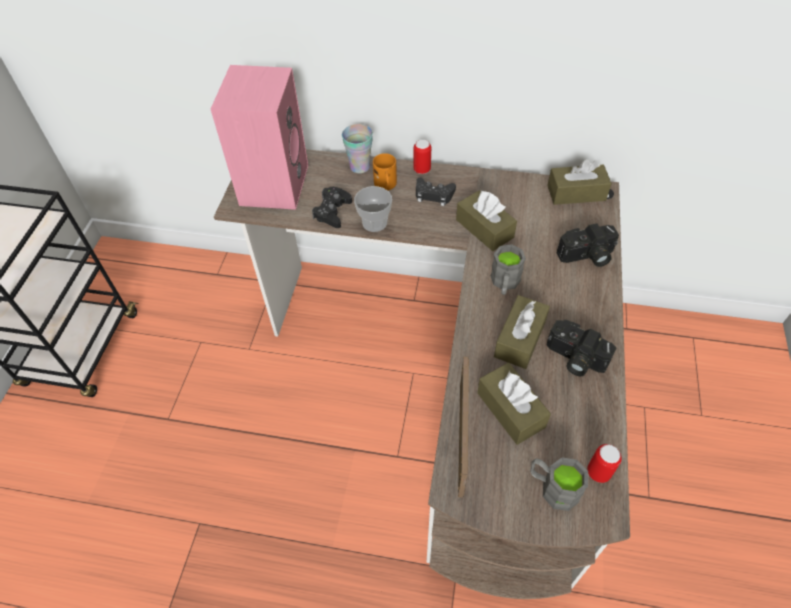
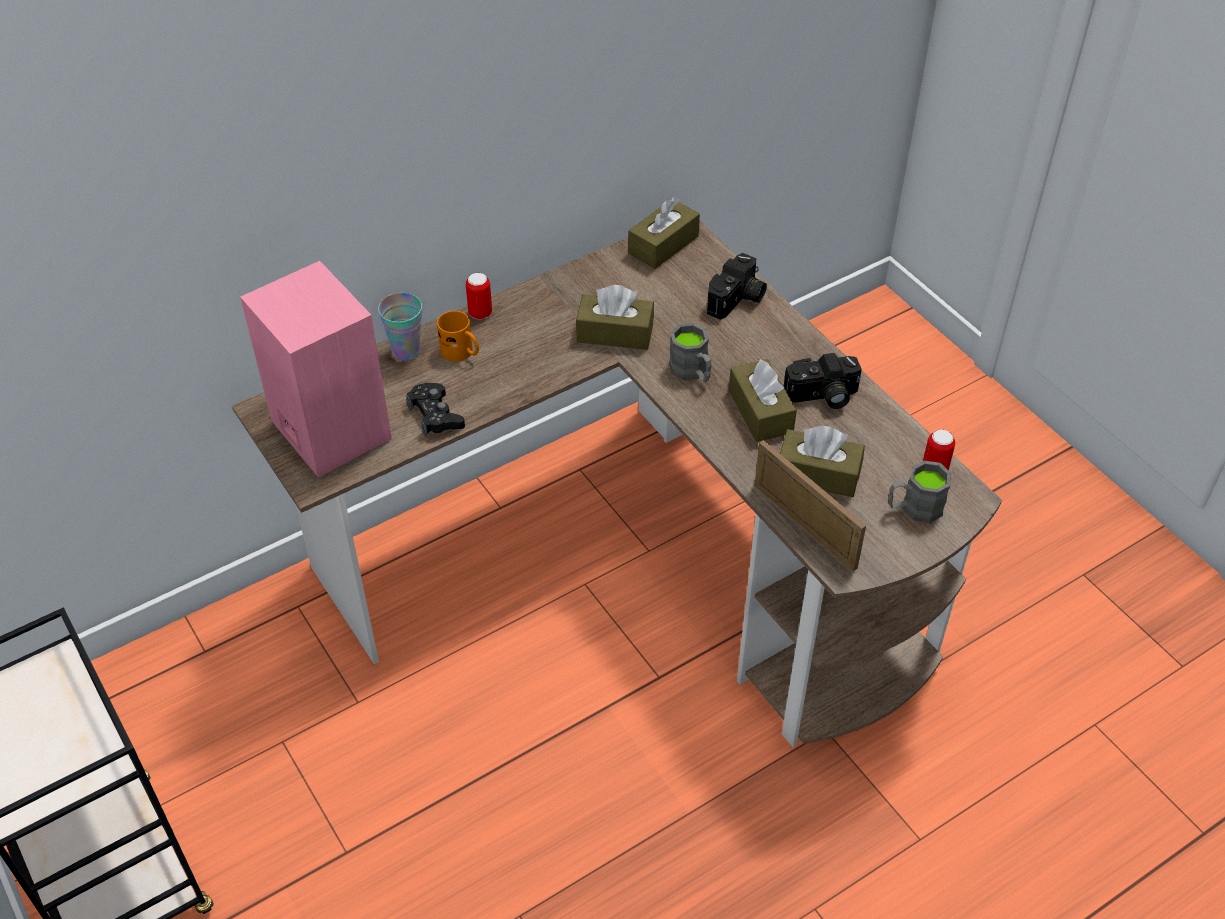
camera: 45 degrees left, 5 degrees down
(374, 222) = (496, 397): cup -> none
(433, 195) = (524, 332): black game controller -> none

